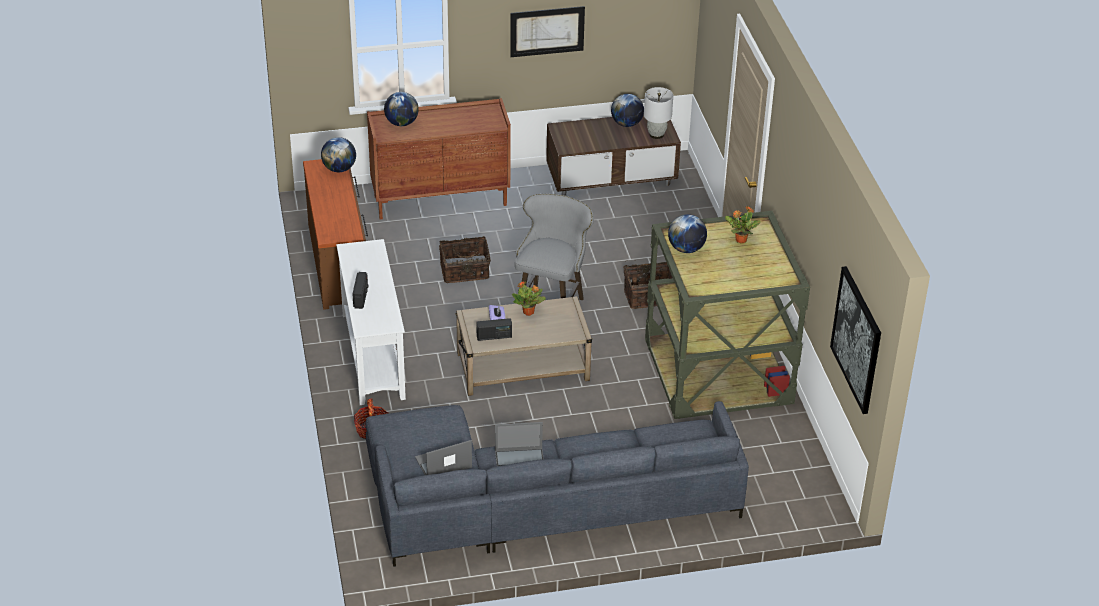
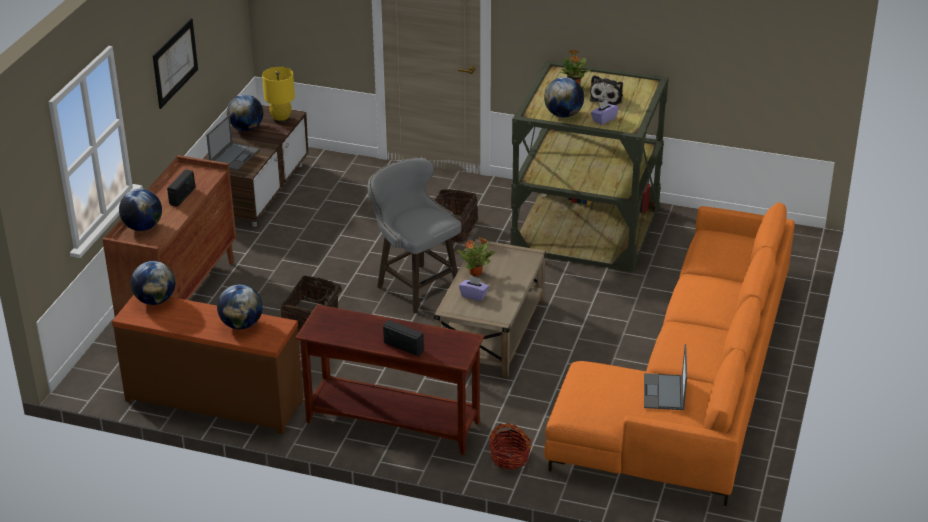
camera: 60 degrees left, 5 degrees down
(339, 216) = (241, 324): none -> globe
(372, 356) = (392, 422): white console table -> brown console table
(494, 337) = (496, 304): radio -> radio (182, 196)
(520, 461) = (694, 345): laptop -> laptop (234, 156)
(537, 501) = (690, 385): grey sofa -> orange sofa
(656, 134) = (281, 119): white table lamp -> yellow table lamp
(698, 273) = (604, 119): none -> purple tissue box
(739, 263) = (607, 97): none -> plush toy
(857, 339) = (782, 66): picture -> none

